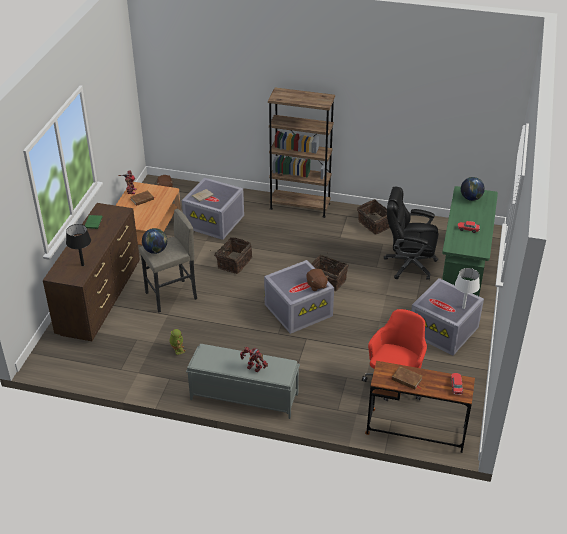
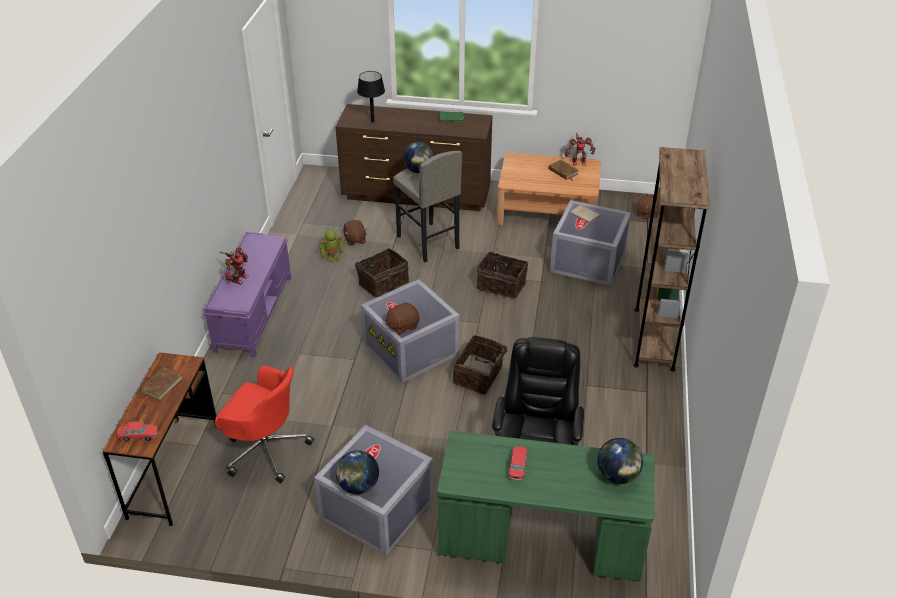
camera: 85 degrees right, 0 degrees up
(156, 337) = (355, 240): none -> brown plush toy
(243, 396) = (254, 312): grey bench -> purple bench
(374, 224) = (633, 424): basket -> basket (382, 283)
(463, 308) = (358, 486): white table lamp -> globe

